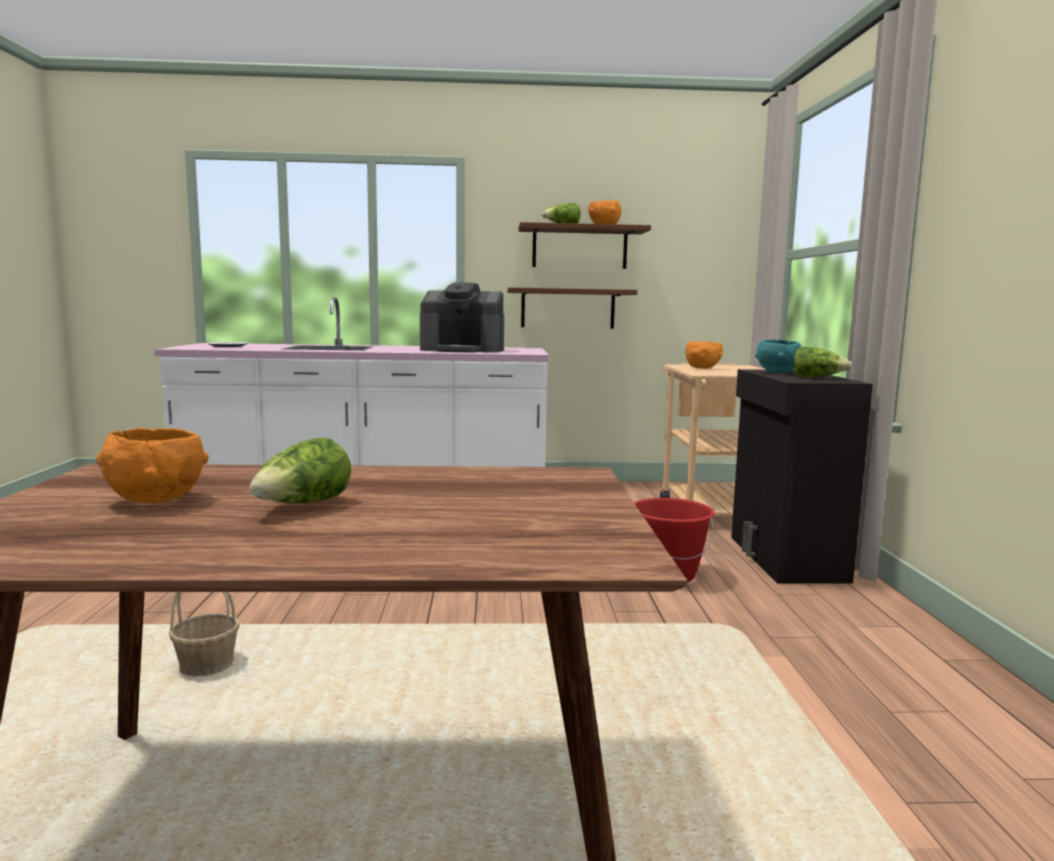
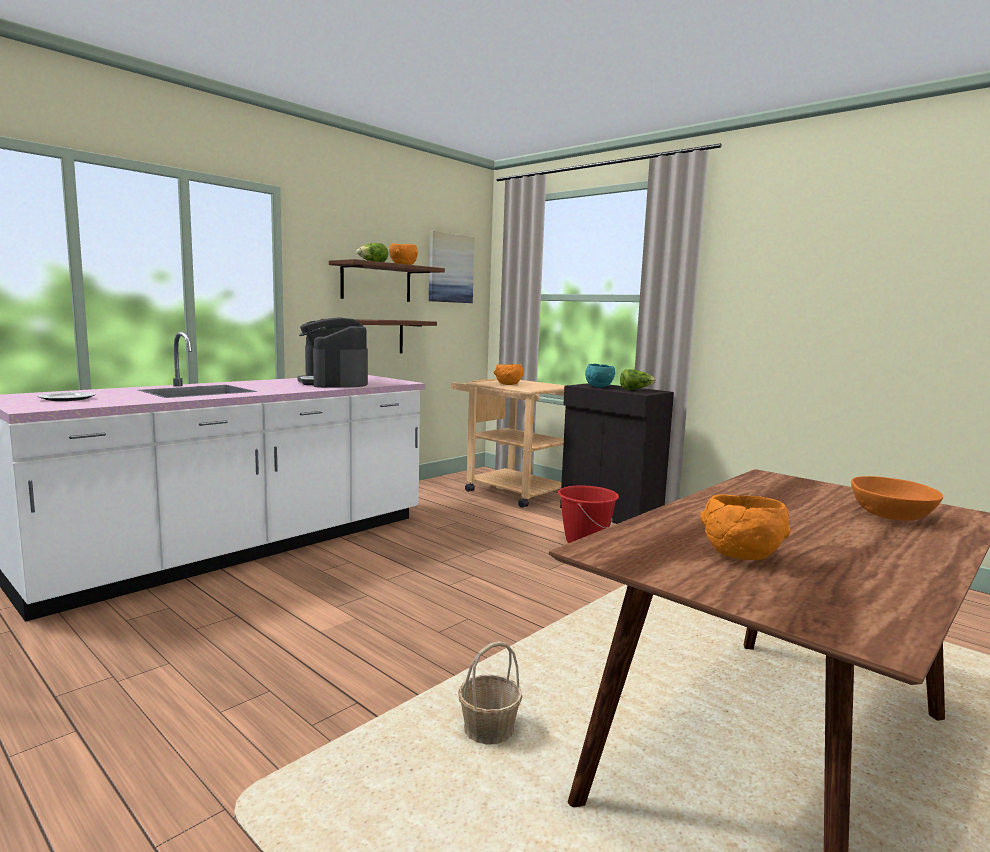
camera: 45 degrees left, 0 degrees up
(303, 505) = (797, 531): lettuce -> none
(463, 350) = (334, 383): coffee machine -> coffee machine turned 105 degrees clockwise
(488, 529) = (892, 516): none -> orange bowl
(692, 226) = (450, 268): none -> picture

